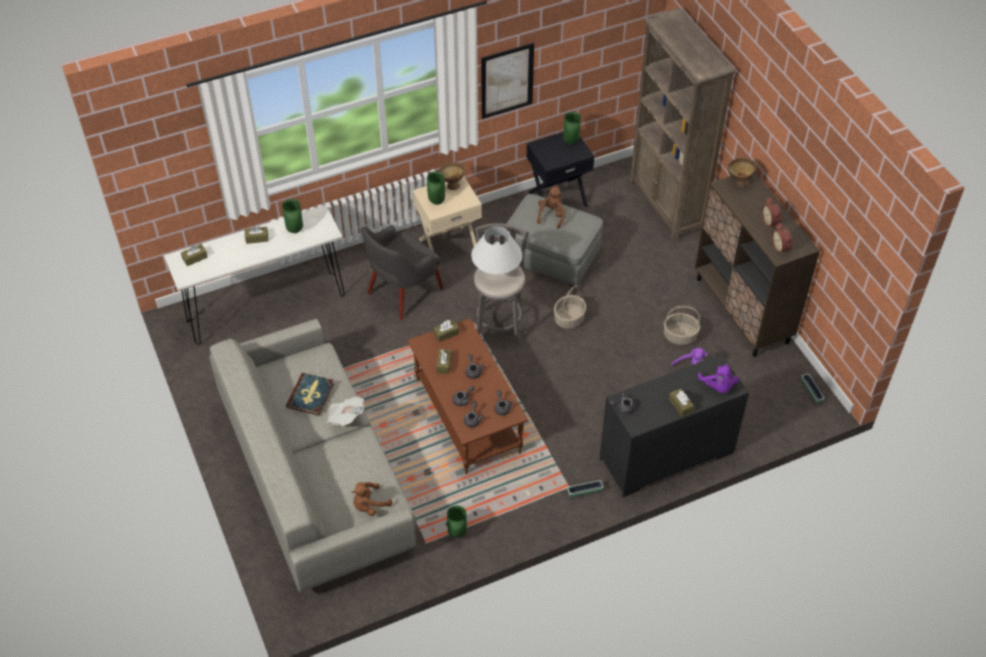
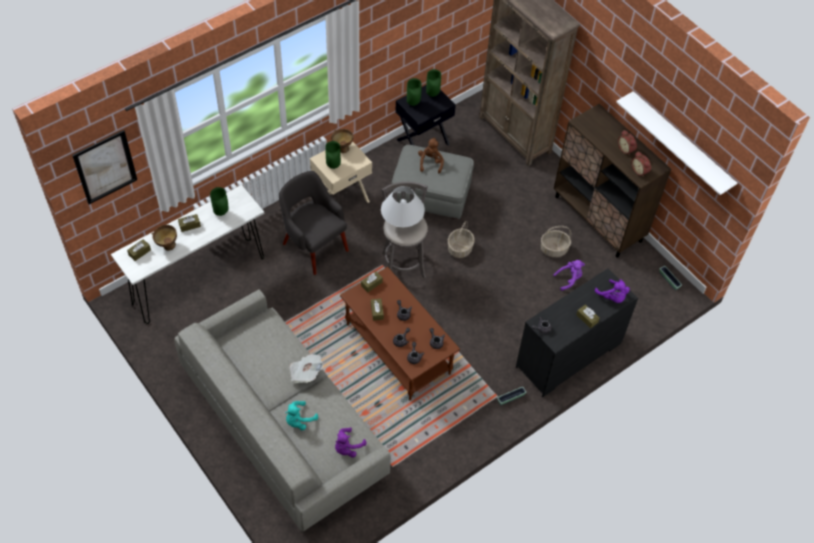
camera: 15 degrees left, 5 degrees up
(310, 395) = (270, 359): book -> none
(323, 466) = (299, 420): none -> turquoise plush toy
(369, 505) = (347, 447): brown plush toy -> purple plush toy
(403, 291) = (314, 246): grey armchair -> grey armchair turned 105 degrees clockwise
(458, 534) = (417, 453): green vase -> green vase (413, 103)
(507, 81) = (380, 53): picture -> picture (105, 167)
(738, 182) = (591, 117): brown bowl -> brown bowl (166, 245)
(830, 219) = (680, 144): none -> white shelf

